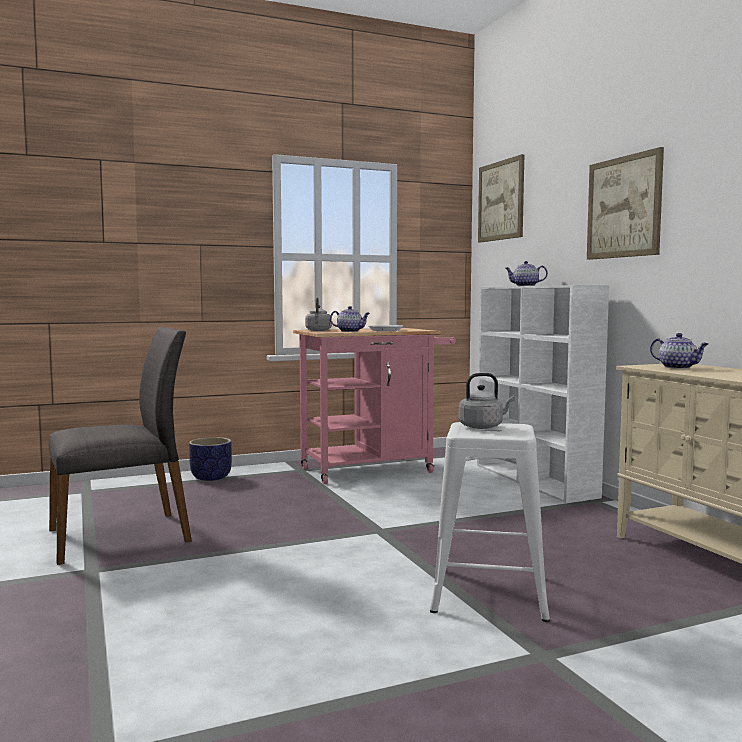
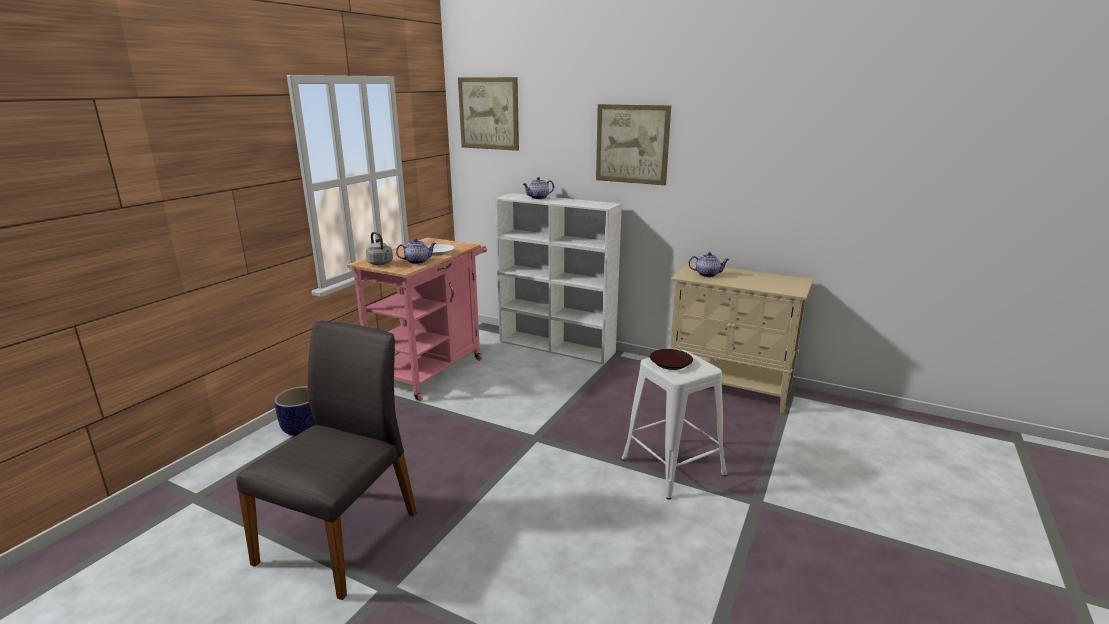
camera: 40 degrees left, 15 degrees up
(483, 426) = (670, 362): grey kettle -> brown plate

